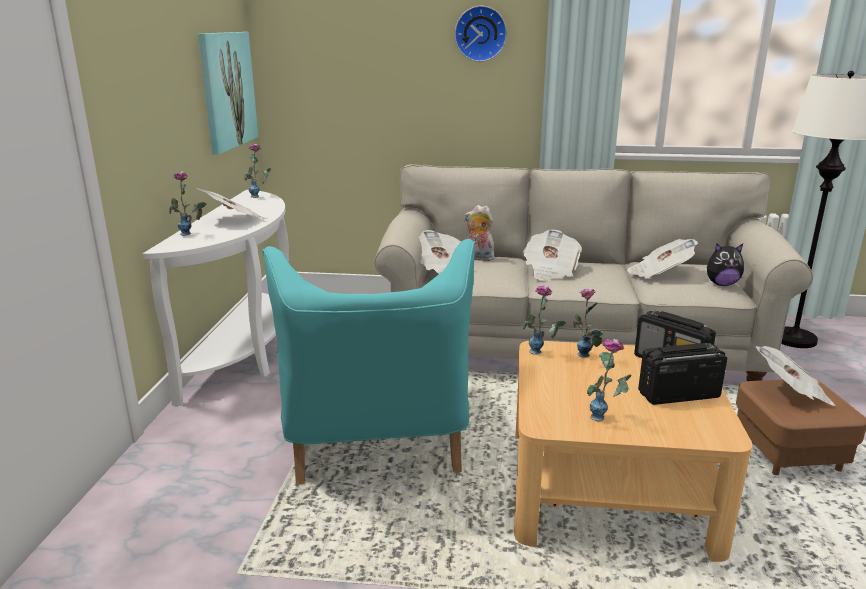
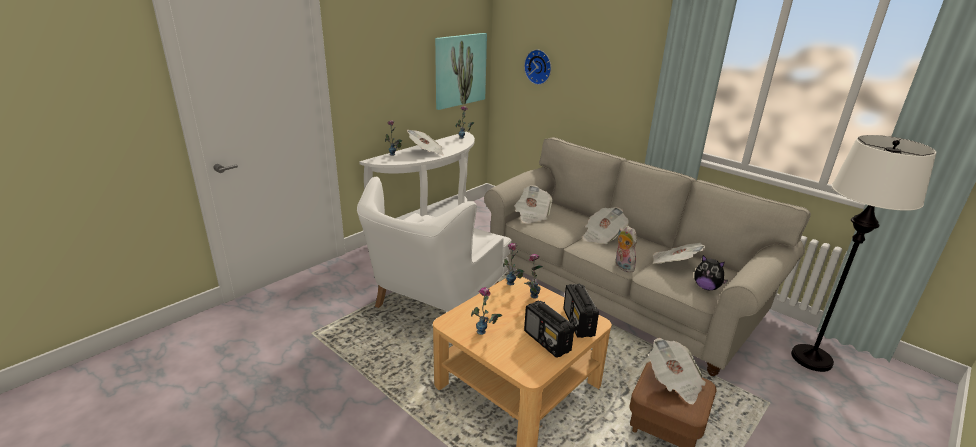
camera: 35 degrees right, 5 degrees up
(375, 438) = (435, 300): turquoise armchair -> white armchair
(478, 258) = (567, 213): plush toy -> plush toy (622, 266)
(480, 33) = (623, 53): wall clock -> wall clock (539, 66)
(677, 395) = (547, 341): radio -> radio turned 150 degrees counterclockwise

